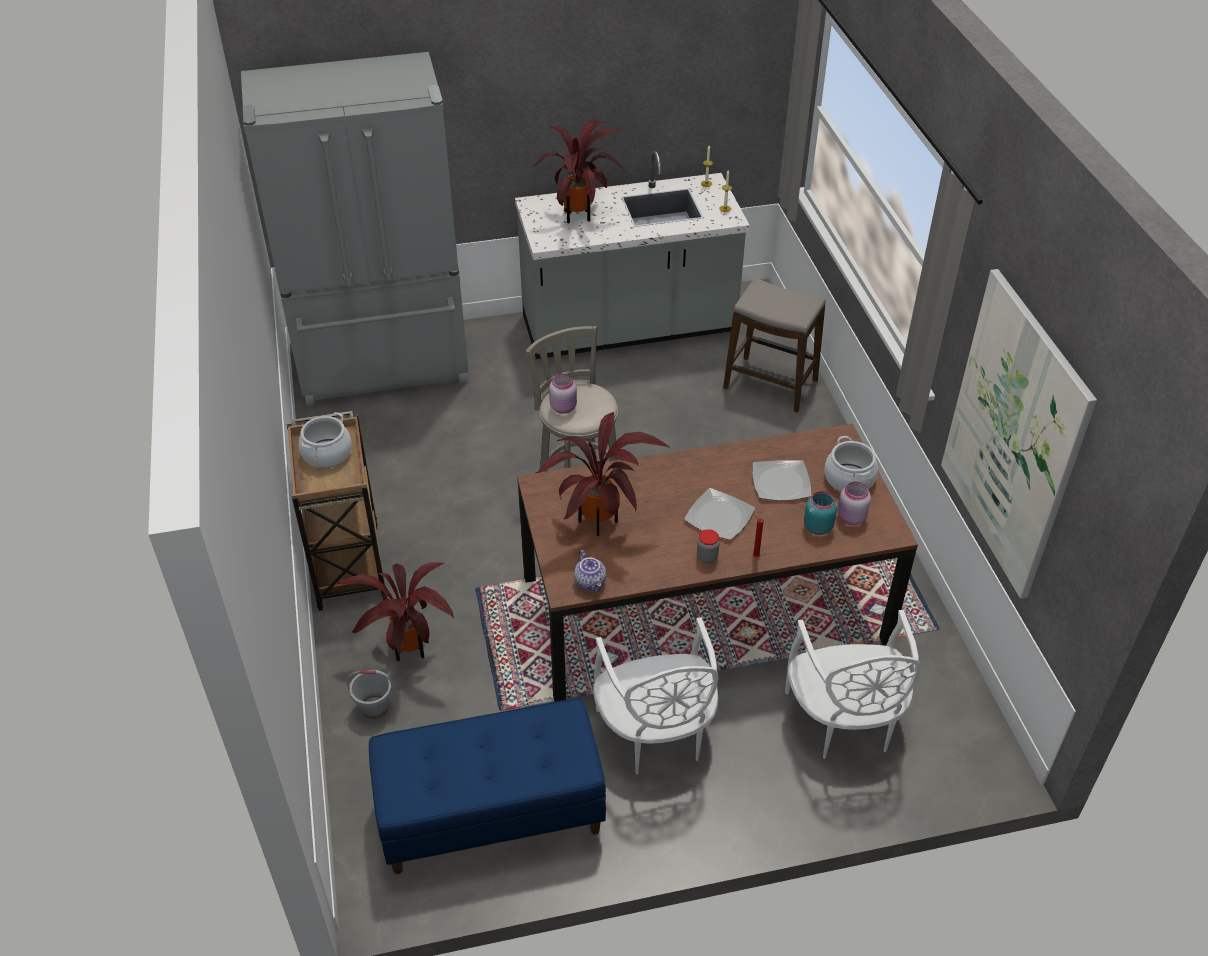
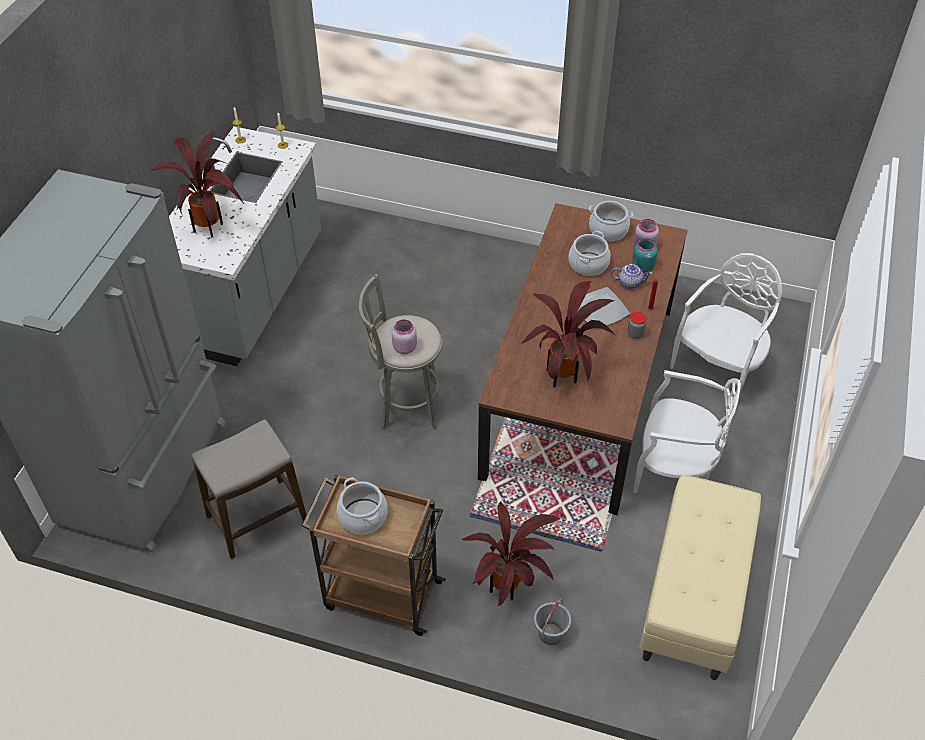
camera: 60 degrees left, 5 degrees up
(490, 816) = (694, 597): blue bench -> beige bench
(591, 582) = (620, 406): teapot -> teapot (630, 283)
(770, 384) = (387, 247): stool -> stool (256, 518)
(780, 483) = (588, 264): plate -> cooking pot
(844, 721) = (719, 366): white chair -> white chair turned 75 degrees counterclockwise
(1013, 436) = (707, 120): picture -> none

